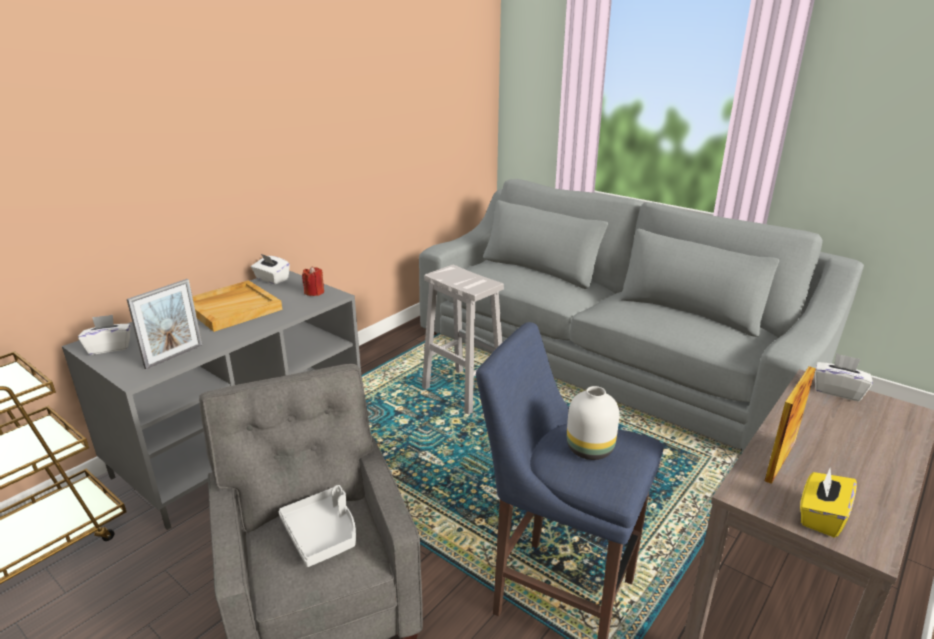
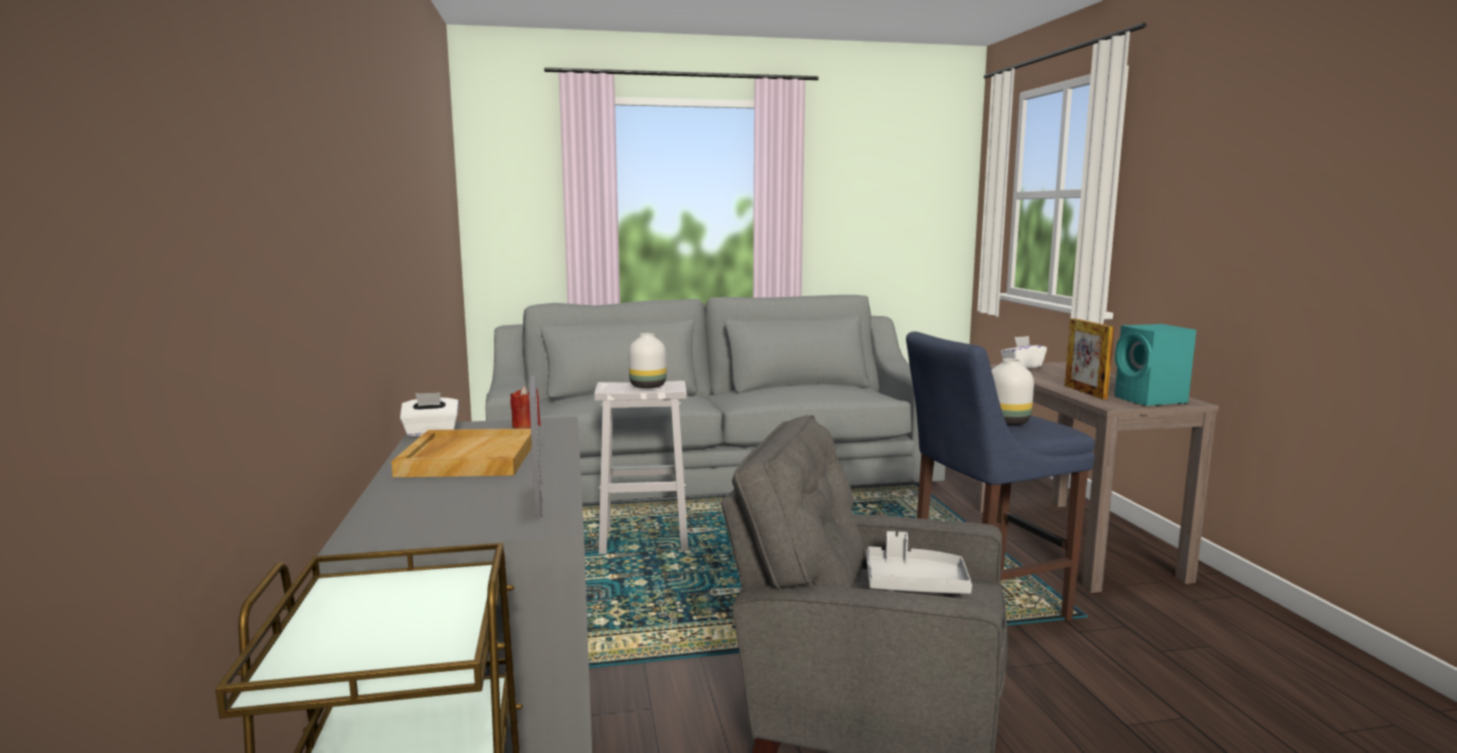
camera: 50 degrees left, 15 degrees down
(110, 347) = (413, 527): white tissue box -> none
(465, 280) = (647, 386): none -> white vase
(821, 516) = (1151, 400): yellow tissue box -> turquoise speaker

